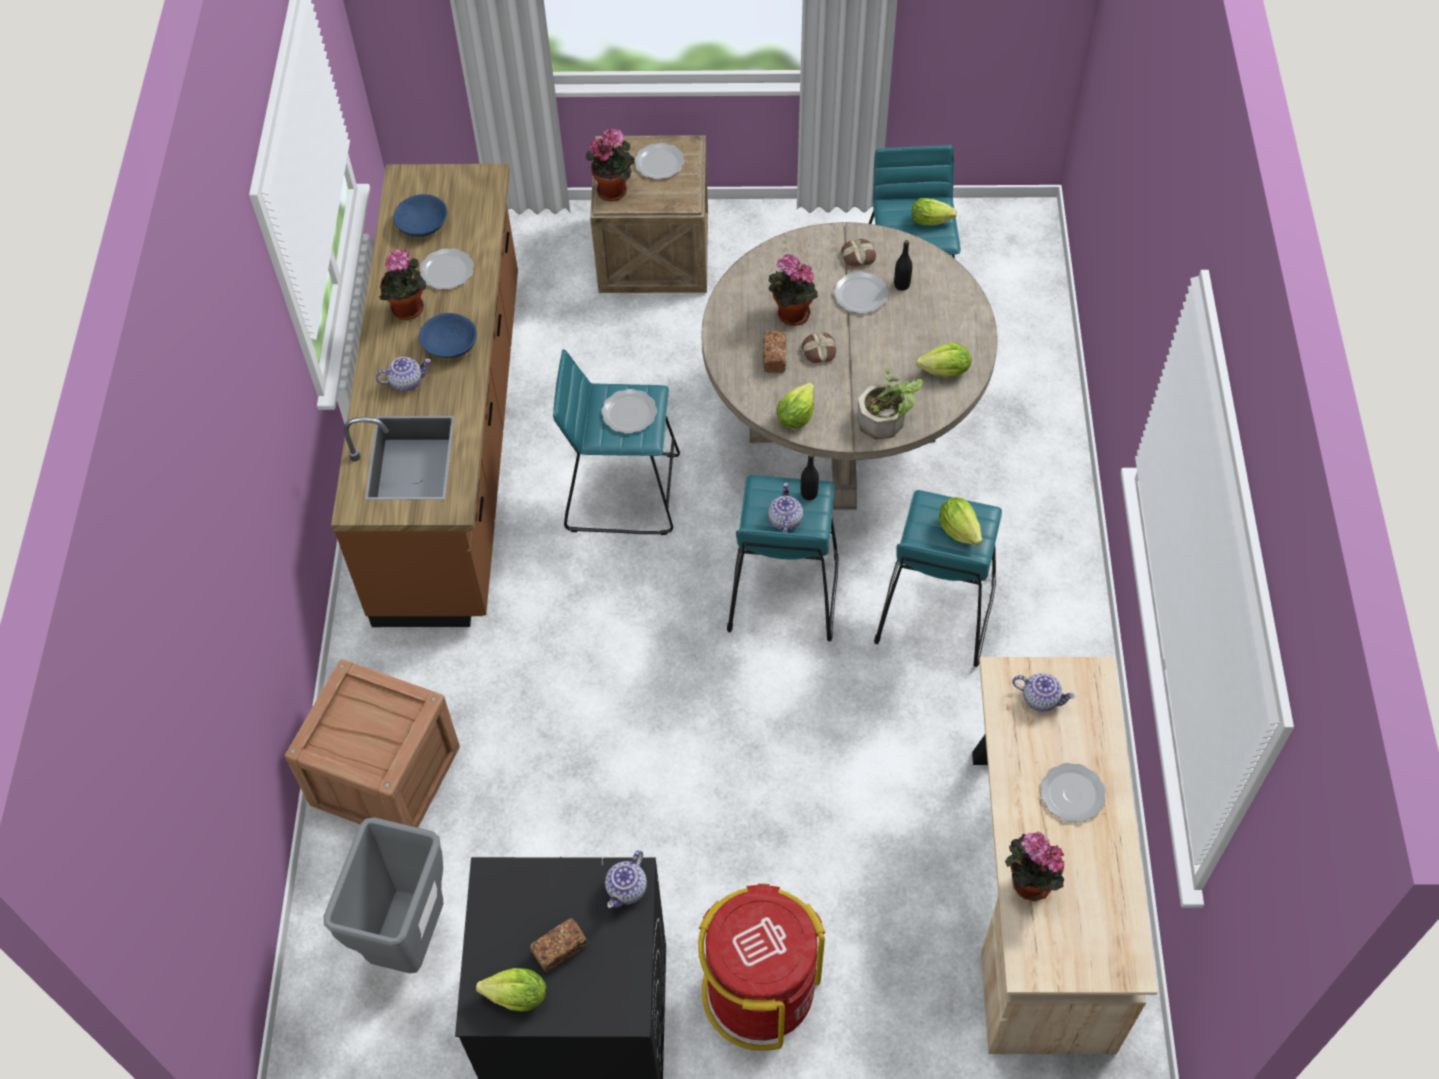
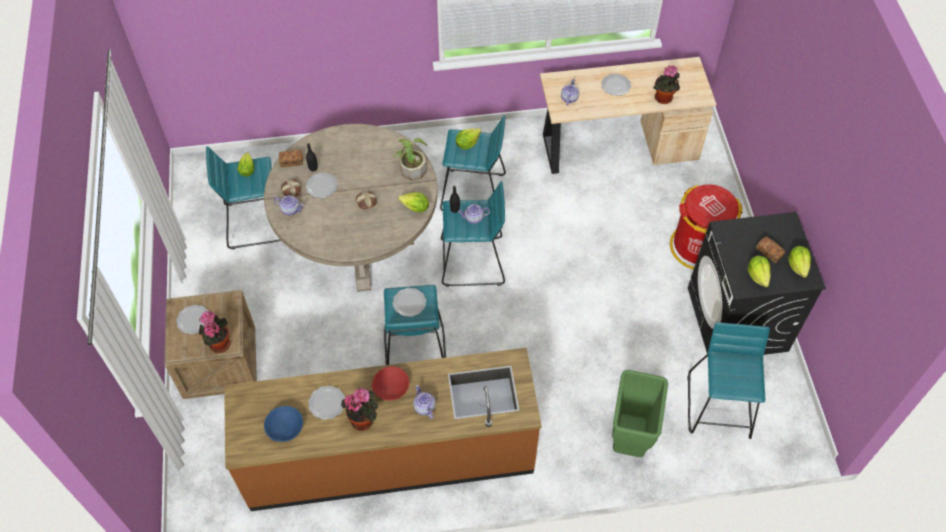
camera: 100 degrees left, 0 degrees up
(385, 776) = (629, 441): crate -> green trash can
(410, 941) = (720, 406): grey trash can -> turquoise stool
(450, 345) = (391, 388): blue bowl -> red bowl
(627, 889) = (730, 230): teapot -> teapot (291, 209)
(774, 357) = (373, 222): bread -> bread (291, 162)
(790, 315) = (340, 218): potted plant -> none
(945, 371) = (375, 144): lettuce -> lettuce (758, 275)

